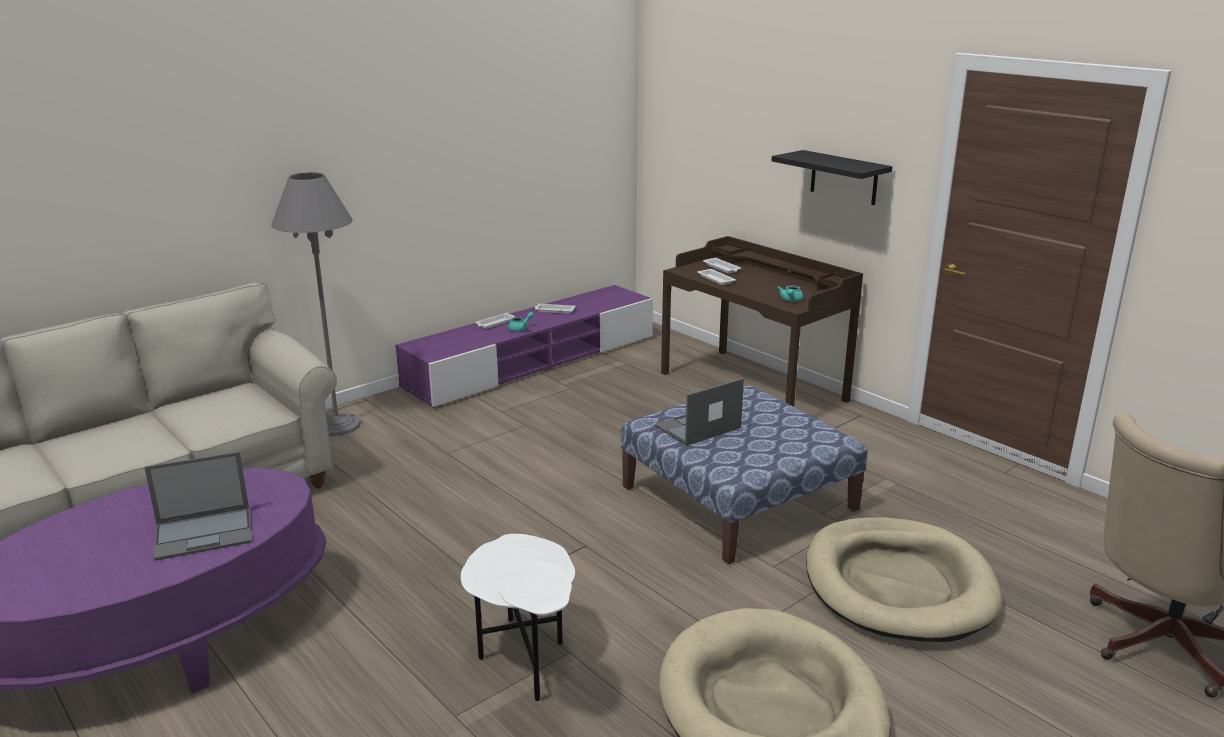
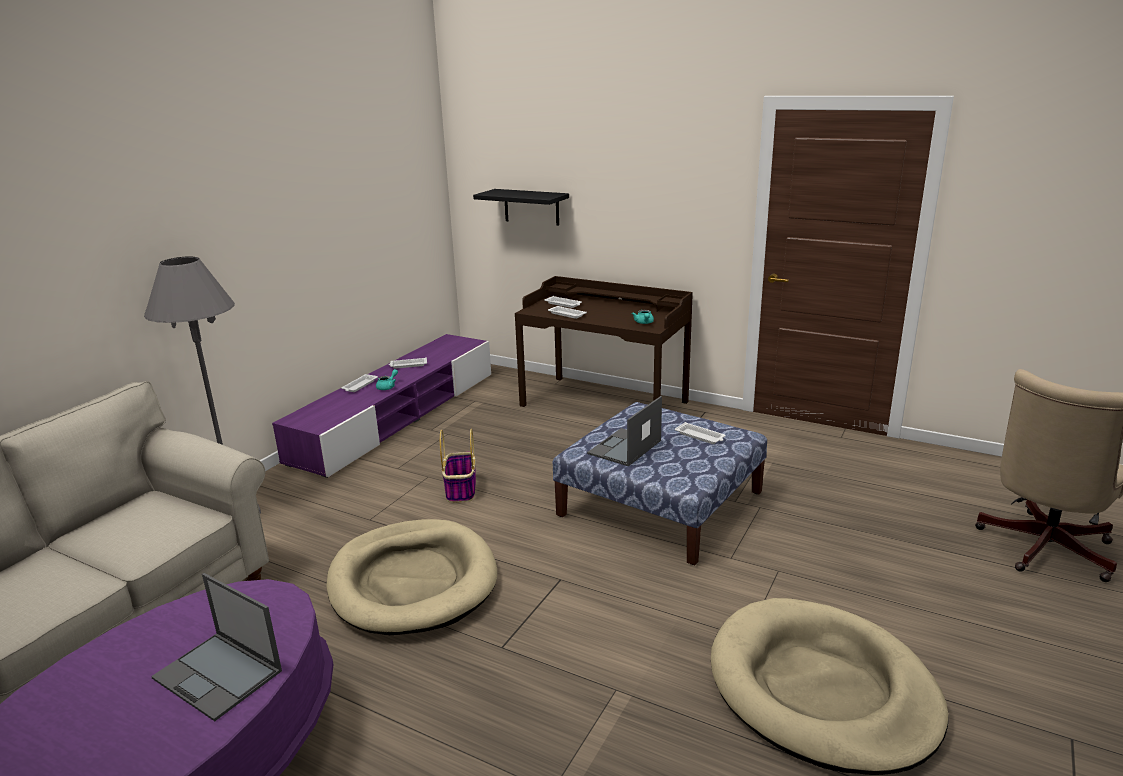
camera: 20 degrees left, 0 degrees up
(205, 533) = (219, 675): laptop -> laptop turned 75 degrees clockwise
(525, 662) = (582, 712): white side table -> none
(548, 443) = (461, 489): none -> basket
(787, 431) = (700, 436): none -> white tray
(844, 177) = (666, 212): black shelf -> black shelf (531, 207)
(898, 585) = (835, 549): beige dog bed -> beige dog bed (413, 581)

